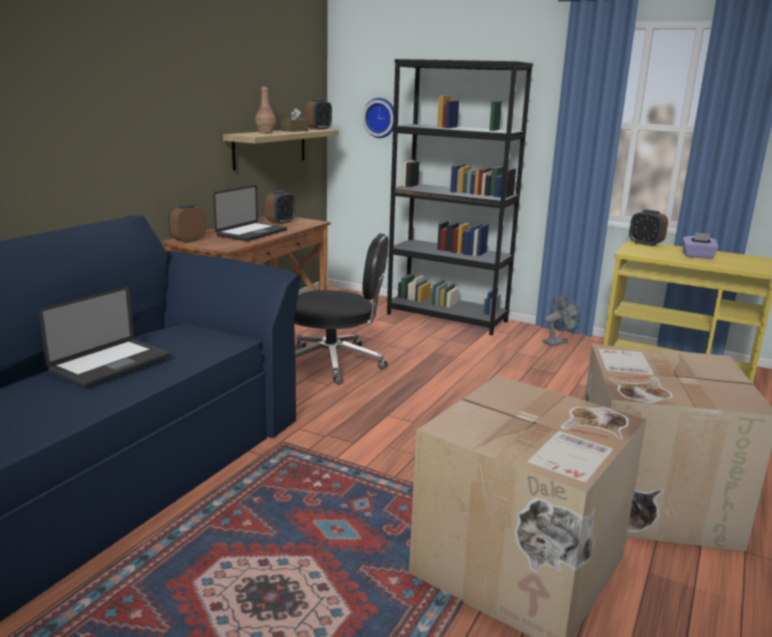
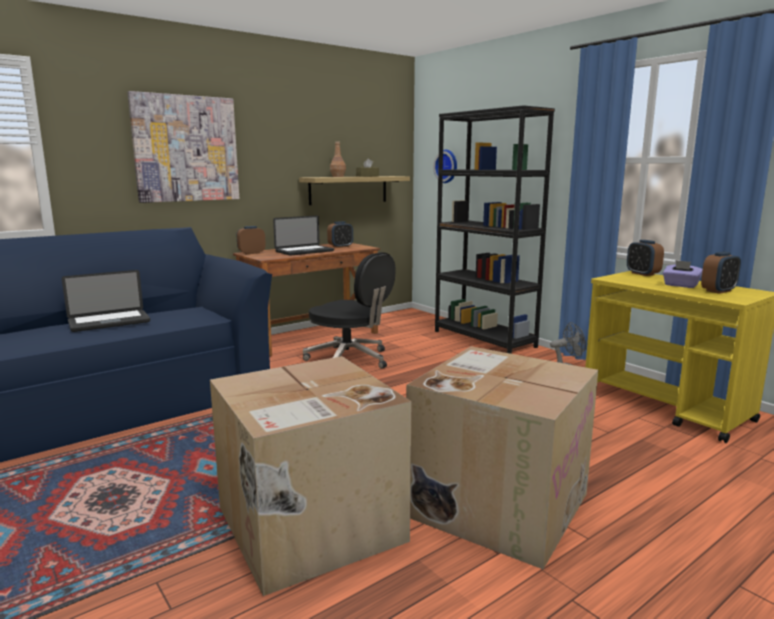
camera: 25 degrees right, 5 degrees down
(101, 101) = (186, 149): none -> picture
(319, 129) = (393, 176): alarm clock -> alarm clock (718, 291)

